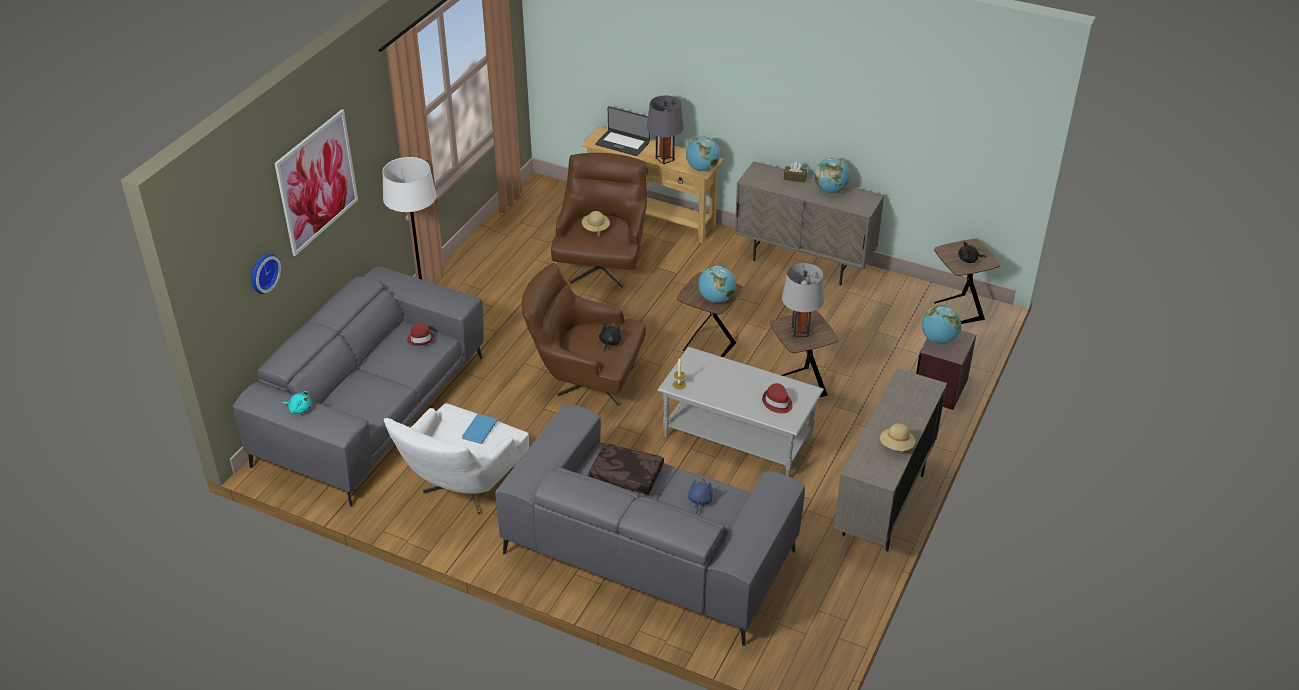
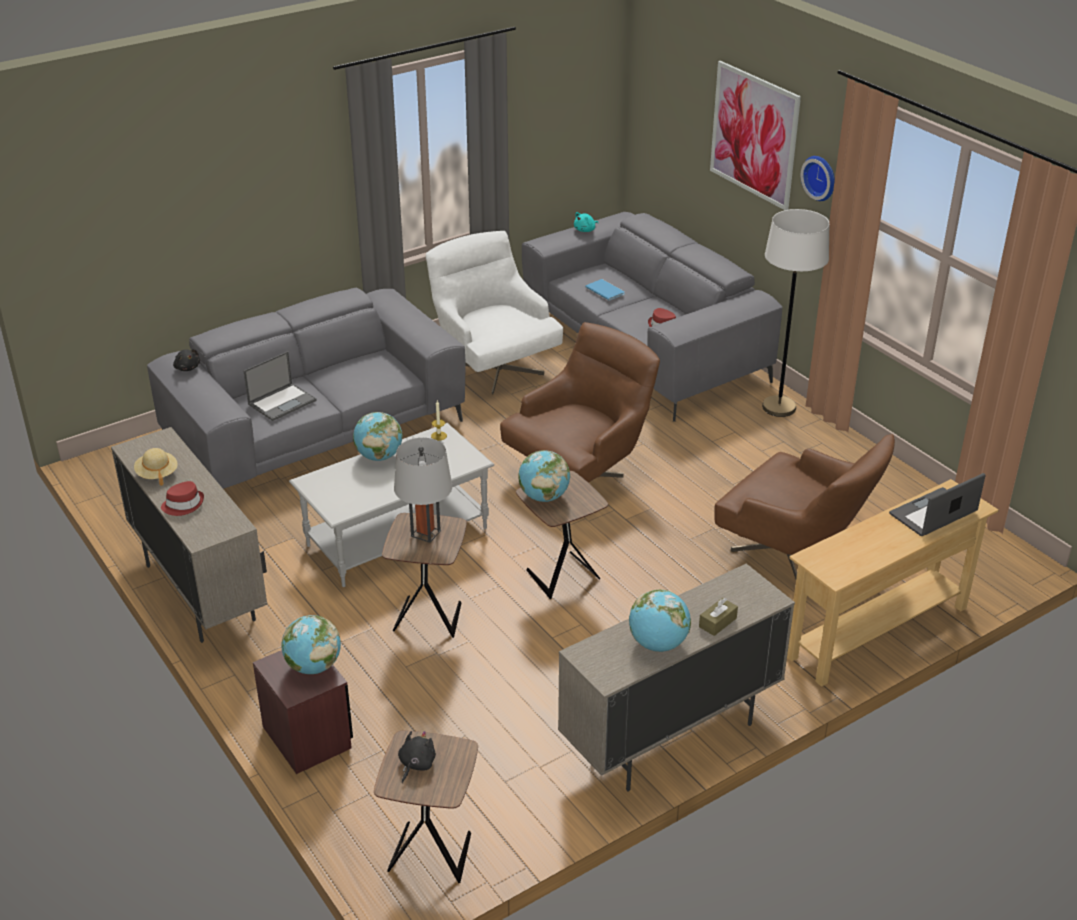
camera: 120 degrees right, 5 degrees down
(262, 272) = (683, 145): wall clock -> wall clock (821, 177)
(478, 430) = (501, 326): blue book -> blue book (605, 290)
(595, 228) = (790, 486): beige hat -> none
(609, 342) = (558, 428): black plush toy -> black plush toy (187, 368)
(625, 475) = (360, 377): brown pillow -> none
(665, 159) = (867, 536): grey table lamp -> none
(699, 501) = (282, 402): blue plush toy -> laptop
(702, 168) = (818, 560): globe -> globe (379, 456)
(777, 402) = (345, 485): red hat -> red hat (183, 504)

